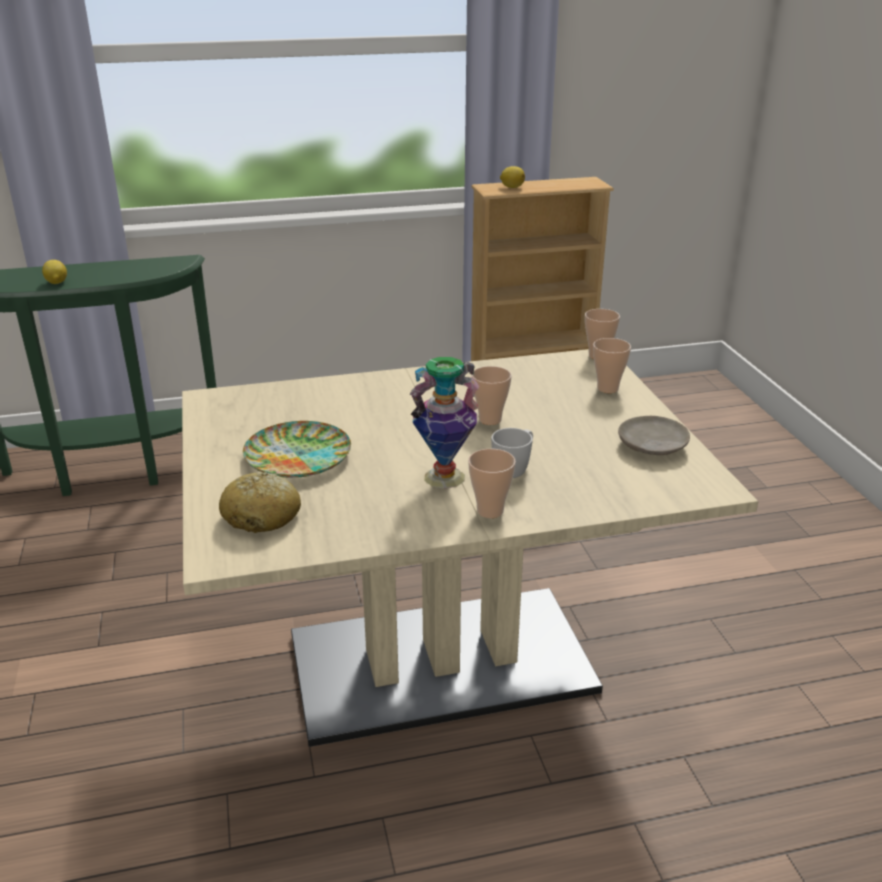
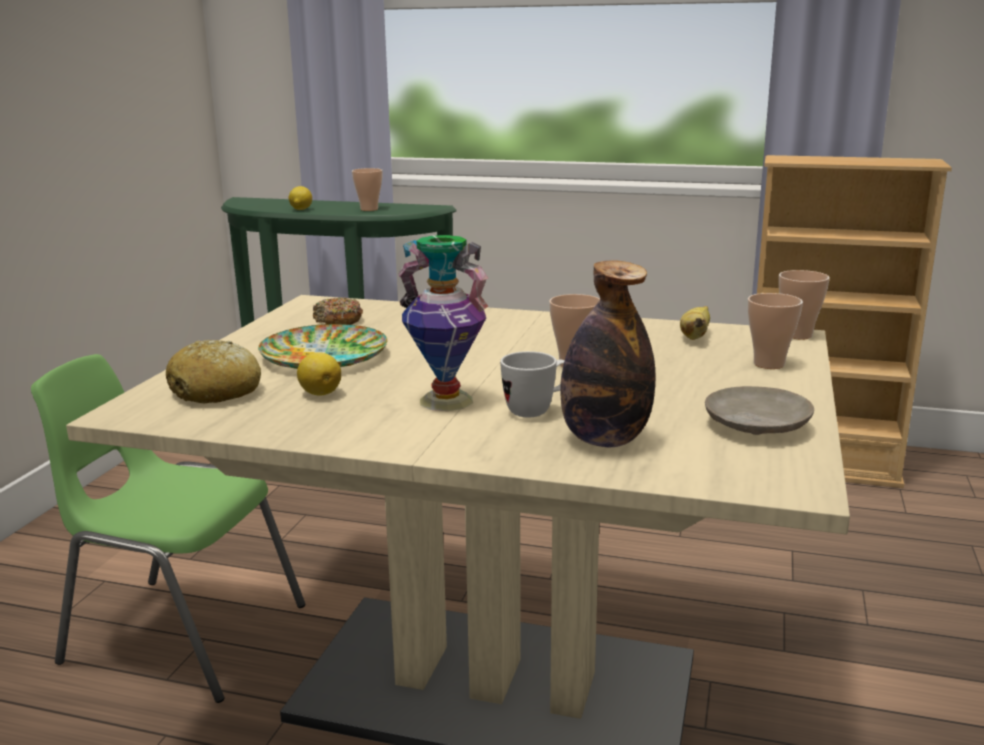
camera: 30 degrees right, 10 degrees down
(158, 711) = (182, 633): none -> green chair
(259, 415) = (338, 321): none -> donut
(490, 511) = (452, 440): cup -> cup (369, 209)
(511, 187) = (810, 158): lemon -> lemon (320, 393)
(538, 372) = (695, 336): none -> banana
(581, 482) = (604, 439): none -> bottle

